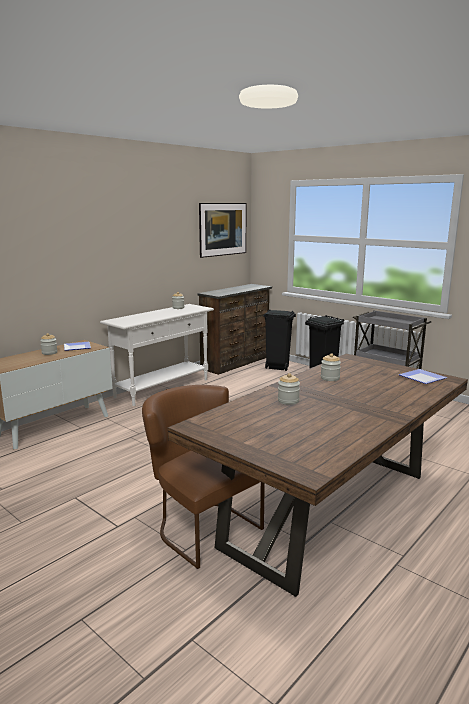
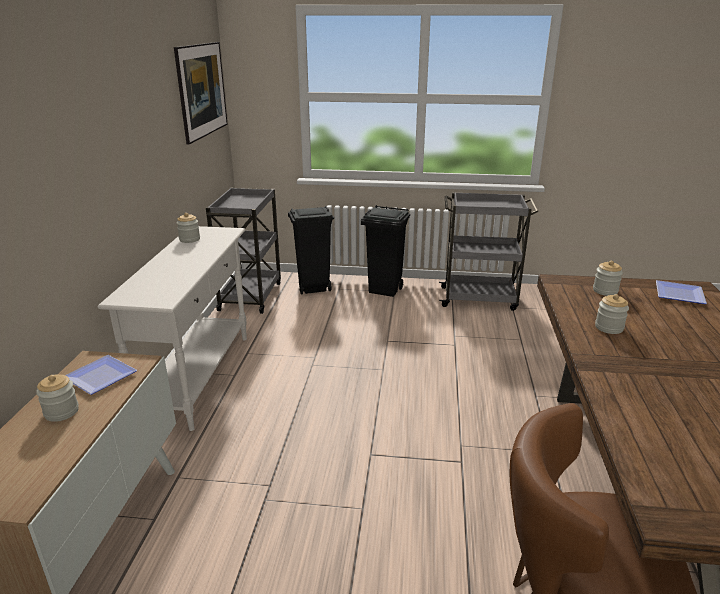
camera: 35 degrees left, 10 degrees up
(236, 363) = (251, 295): brown dresser -> grey cart
(288, 401) = (654, 393): jar -> jar (605, 291)

